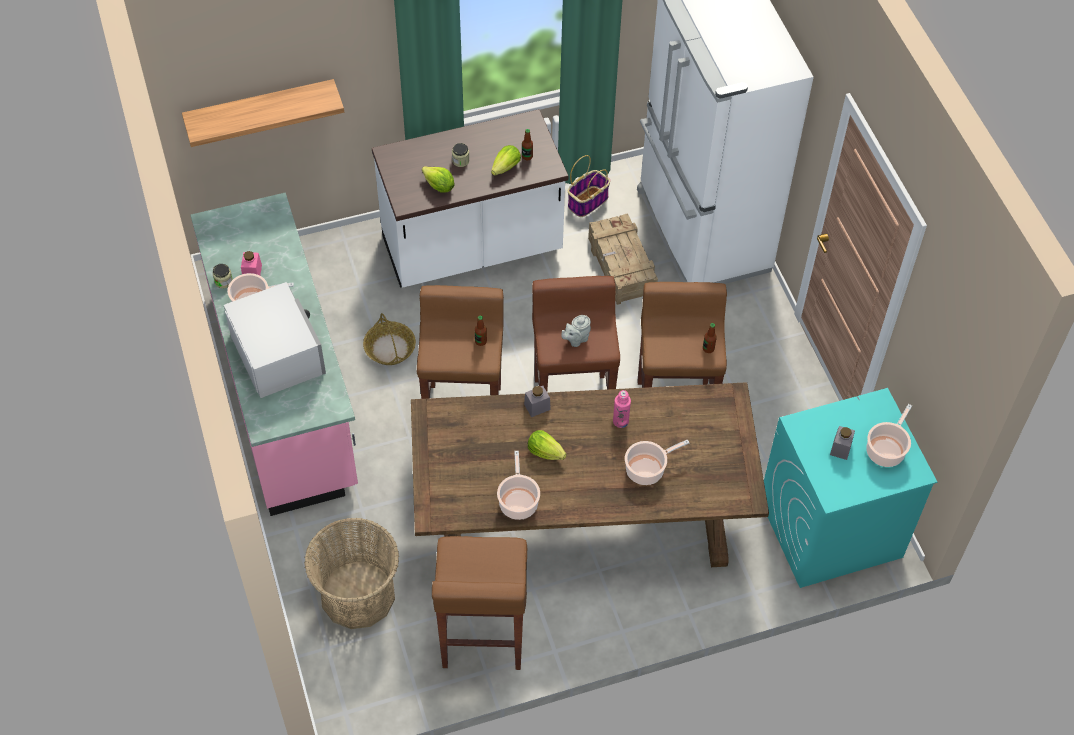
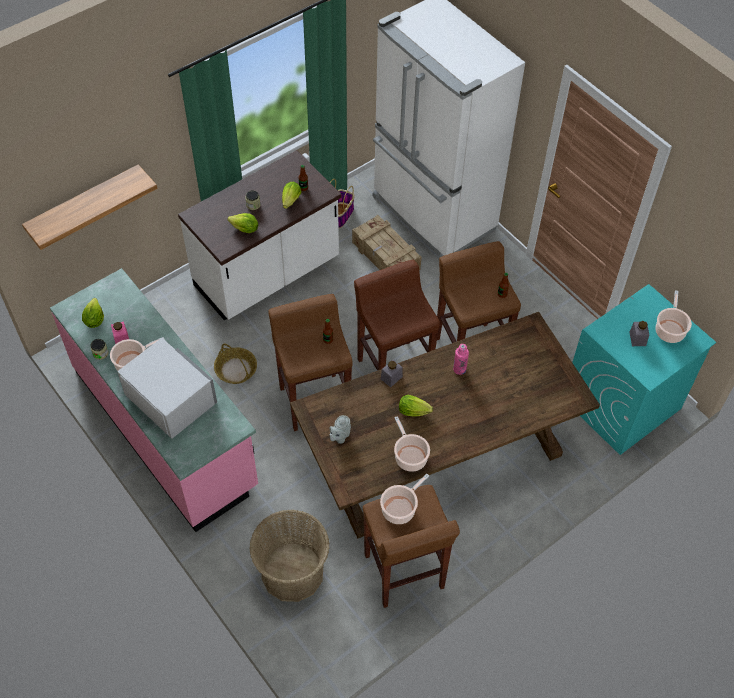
camera: 20 degrees left, 0 degrees up
(232, 242) = (94, 320): none -> lettuce
(576, 339) = (400, 317): grey teapot -> grey teapot (340, 436)
(647, 469) = (496, 400): cooking pot -> cooking pot (400, 508)

